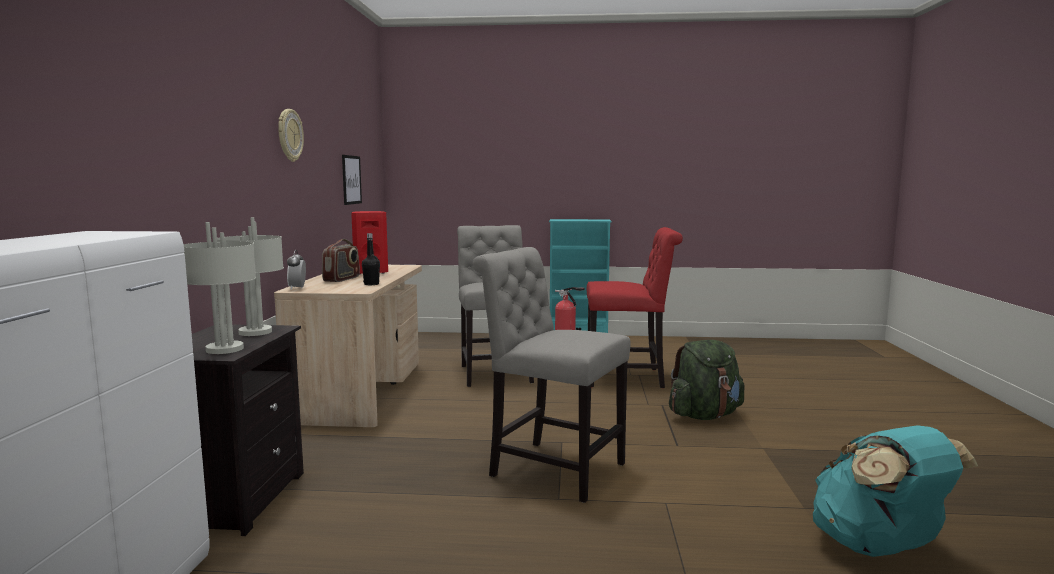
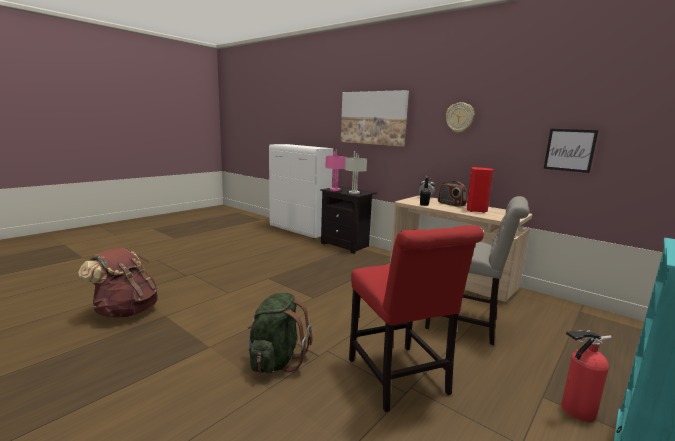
camera: 125 degrees right, 5 degrees up
(178, 125) = (373, 118): none -> picture
(225, 349) = (335, 189): grey table lamp -> pink table lamp
(551, 468) = (292, 285): grey chair -> none
(629, 378) = (400, 380): red chair -> red chair turned 60 degrees counterclockwise
(879, 547) = (126, 311): turquoise backpack -> brown backpack

